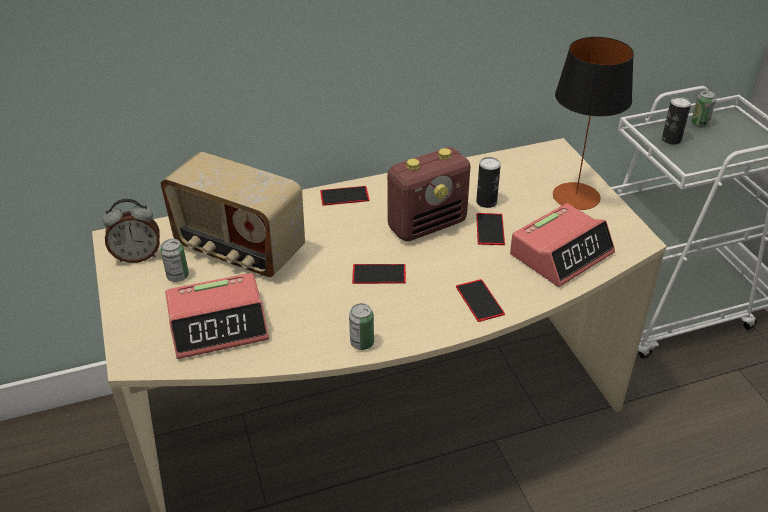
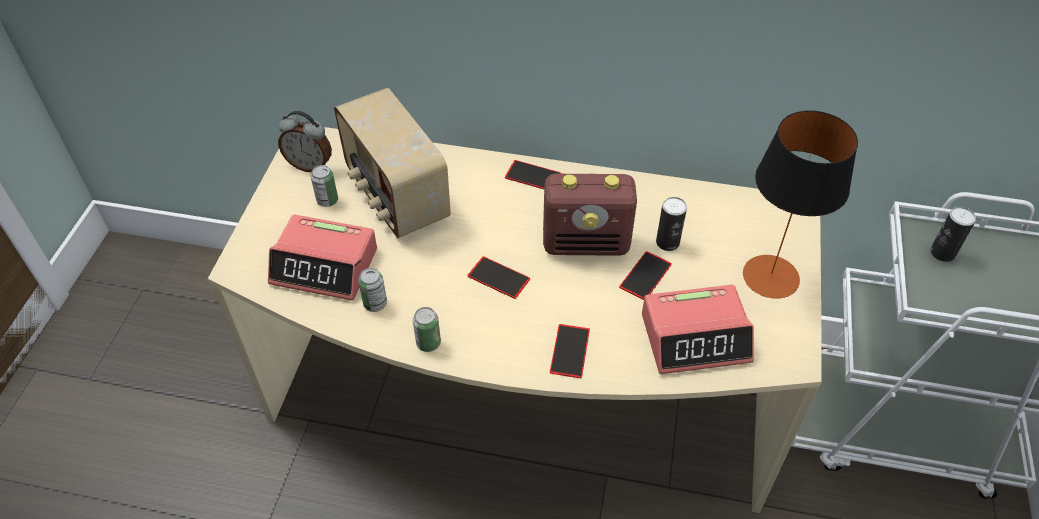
camera: 30 degrees right, 10 degrees up
(699, 124) = (999, 245): can -> can (375, 304)

